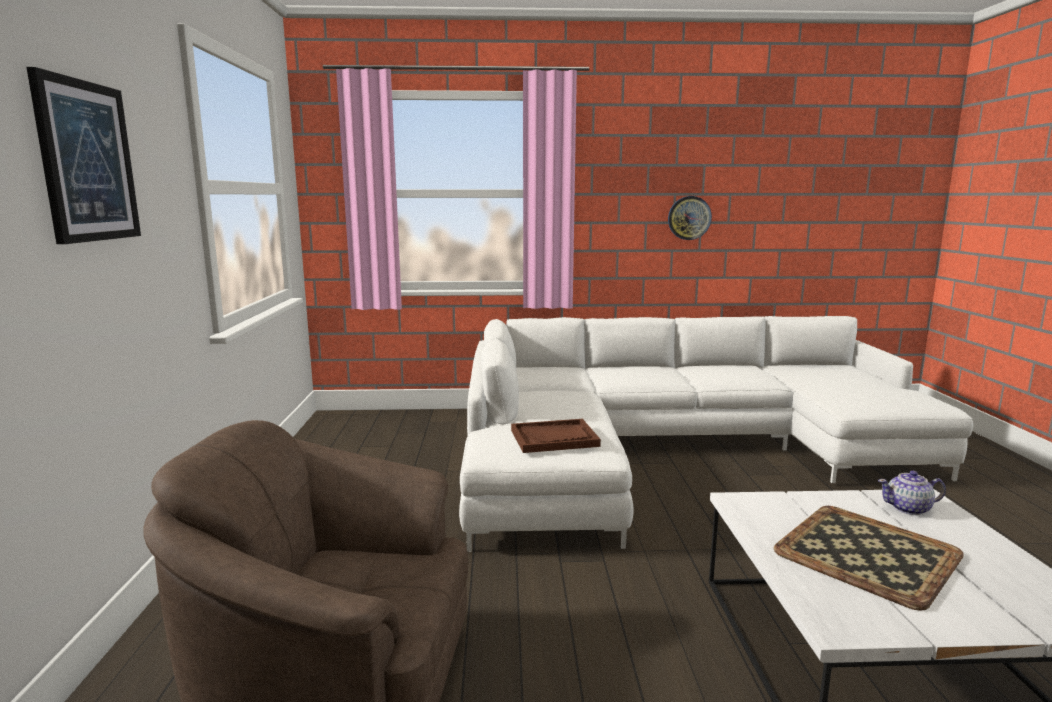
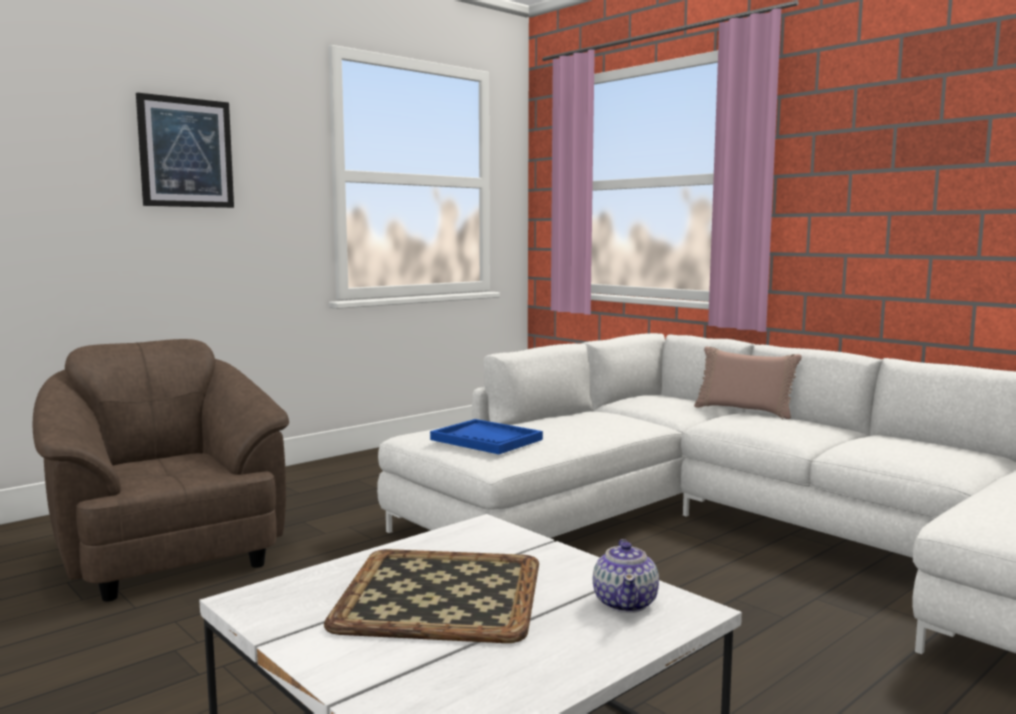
camera: 50 degrees right, 5 degrees down
(554, 438) = (486, 439): brown tray -> blue tray
(599, 368) = (744, 411): none -> beige pillow
(689, 218) = (958, 204): wall clock -> none
(909, 508) = (625, 603): teapot -> teapot turned 135 degrees counterclockwise

